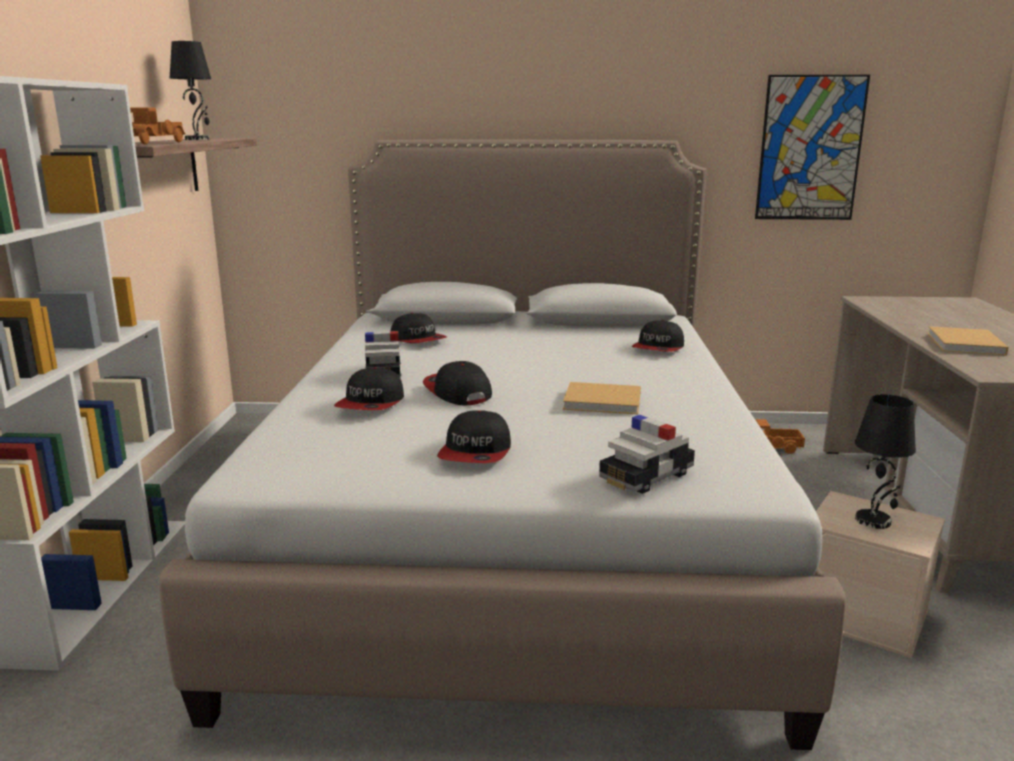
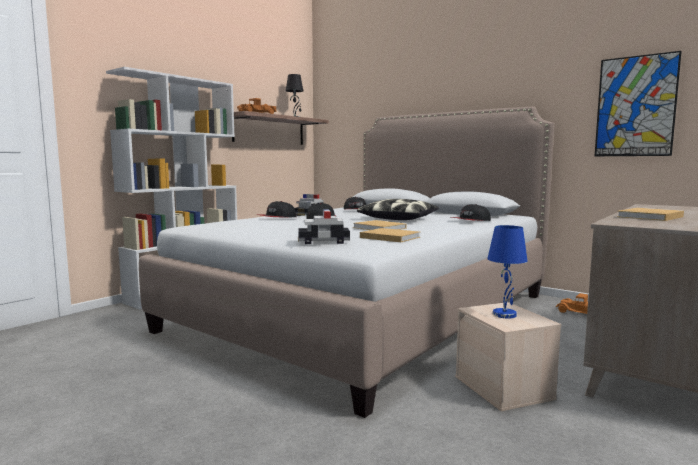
camera: 35 degrees right, 10 degrees down
(476, 452) = (277, 230): cap -> none
(553, 360) = (398, 219): none -> pillow
(684, 431) = (388, 237): none -> beige book
(874, 521) = (505, 315): black table lamp -> blue table lamp

